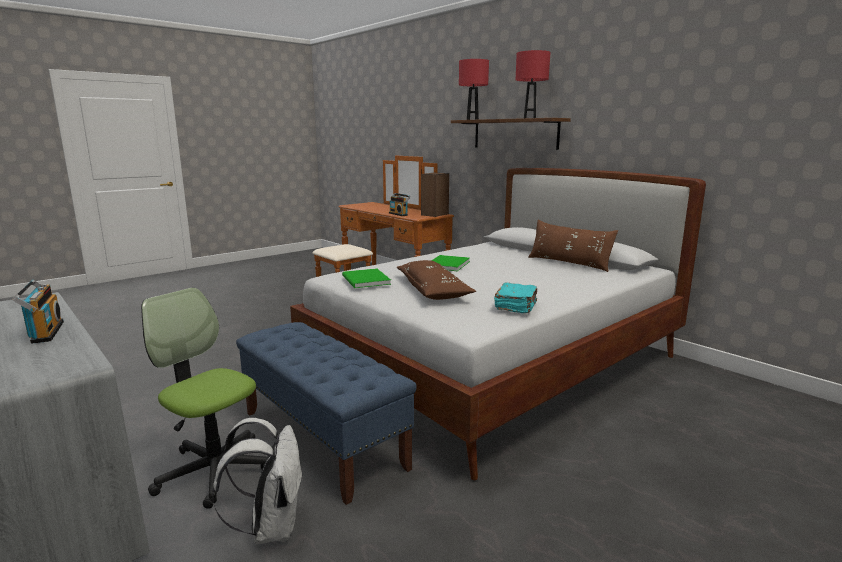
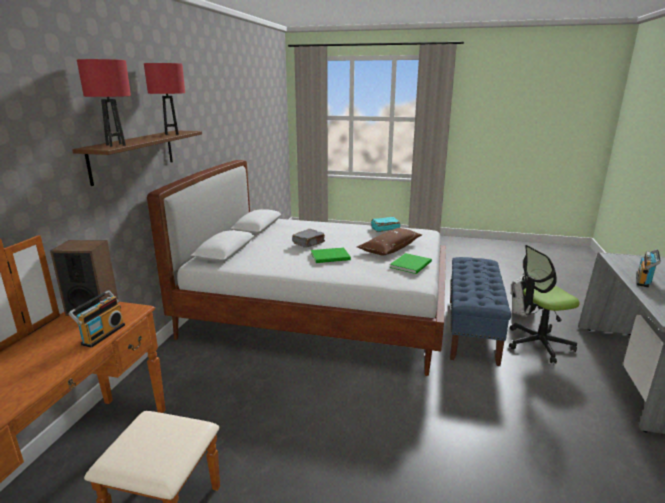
camera: 125 degrees left, 5 degrees up
(214, 470) = (538, 344): office chair -> office chair turned 75 degrees clockwise
(505, 267) = (309, 243): none -> grey book
(569, 263) = (271, 233): brown pillow -> none

